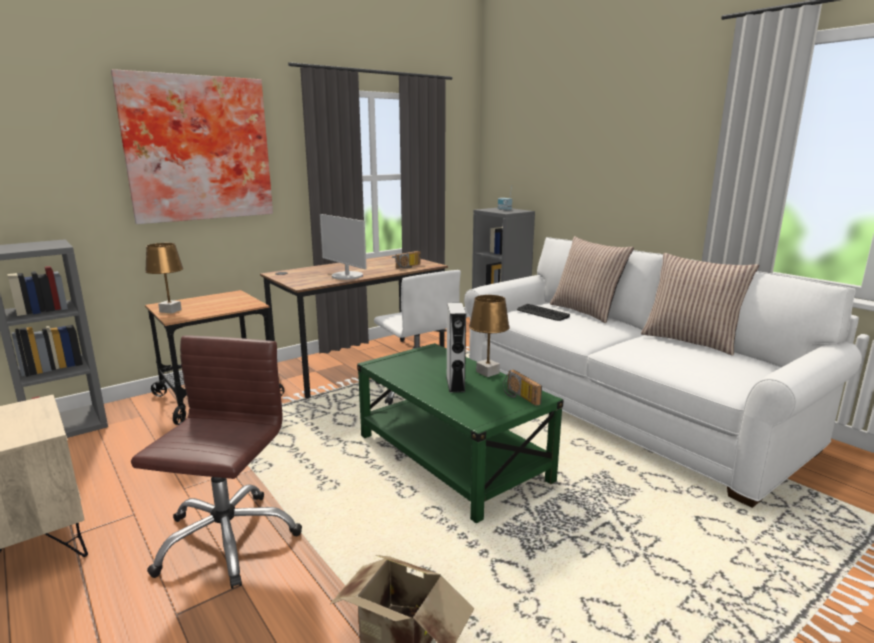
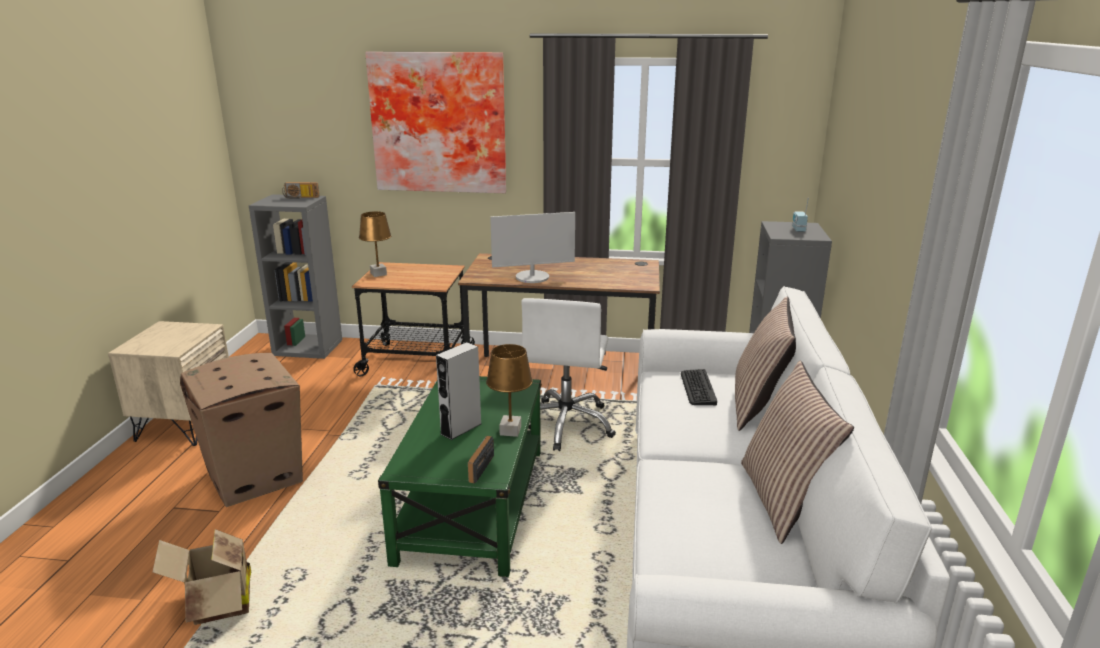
camera: 45 degrees right, 5 degrees up
(226, 539) = (255, 477): brown office chair -> cardboard box
(347, 276) = (532, 277): monitor -> monitor turned 105 degrees counterclockwise
(409, 266) = (616, 281): radio -> radio (300, 197)

